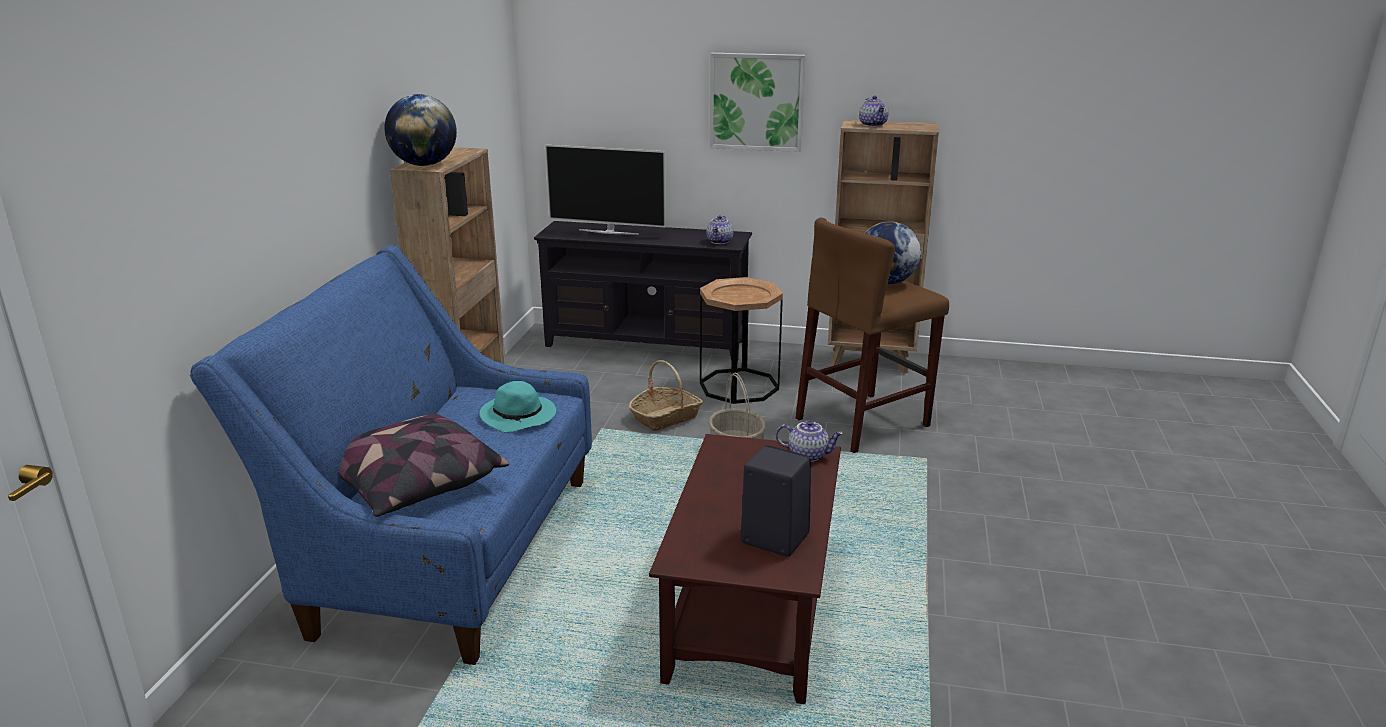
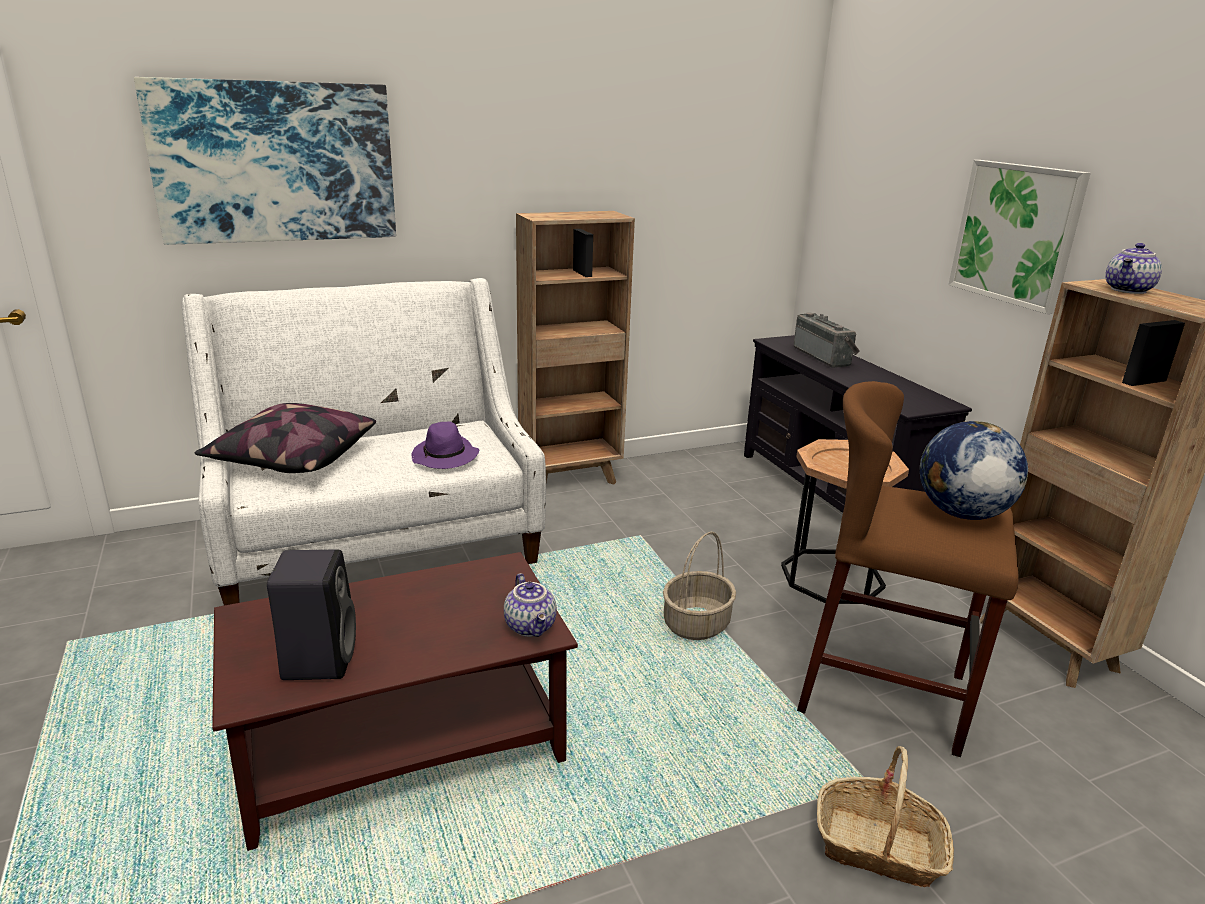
camera: 55 degrees right, 0 degrees up
(228, 171) = (275, 162): none -> picture
(424, 165) = (544, 215): globe -> none
(442, 550) = (377, 543): blue sofa -> white sofa
(519, 417) = (445, 457): turquoise hat -> purple hat
(609, 232) = (824, 356): television -> radio
(666, 417) = (706, 559): basket -> basket (879, 846)
(720, 241) = (906, 402): teapot -> none

